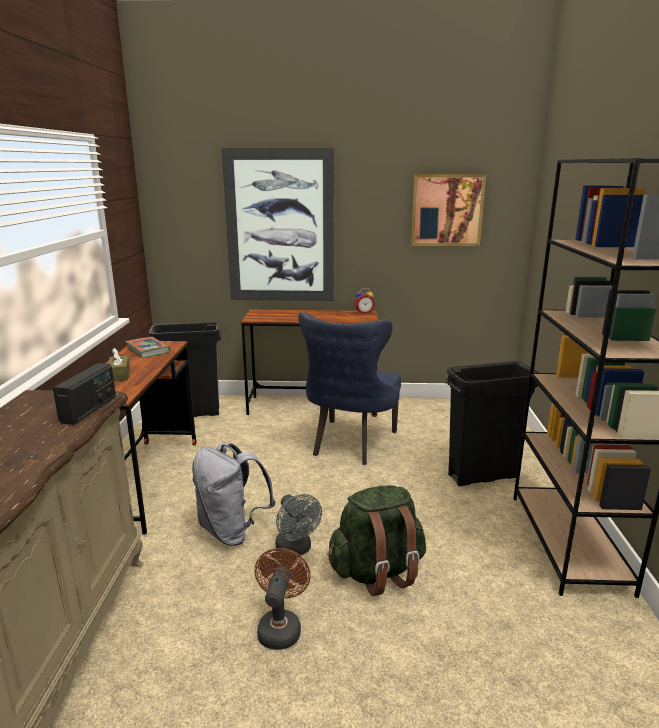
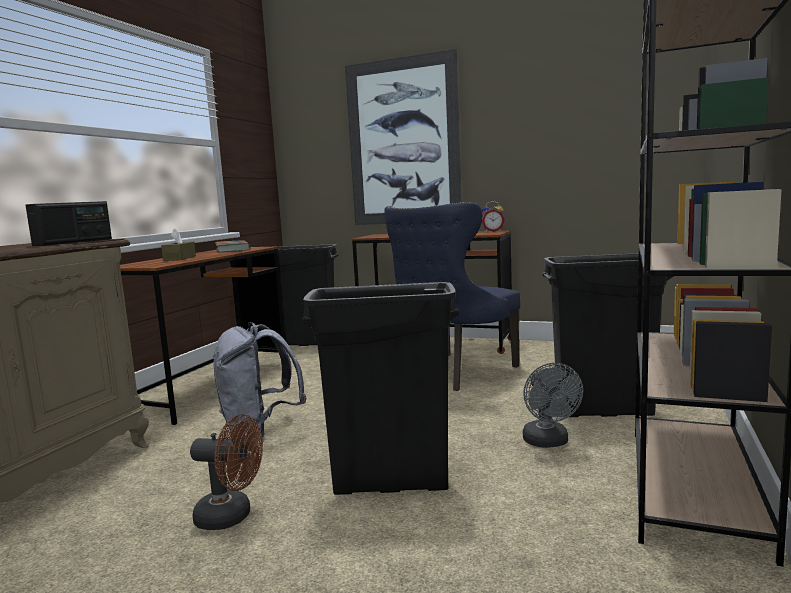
camera: 20 degrees right, 10 degrees down
(280, 627) = (232, 517): brown fan -> brown fan turned 75 degrees clockwise
(296, 550) = (312, 453): grey fan -> grey fan (548, 442)
(377, 572) = (390, 483): green backpack -> black trash can
(447, 210) = (591, 103): picture -> none

